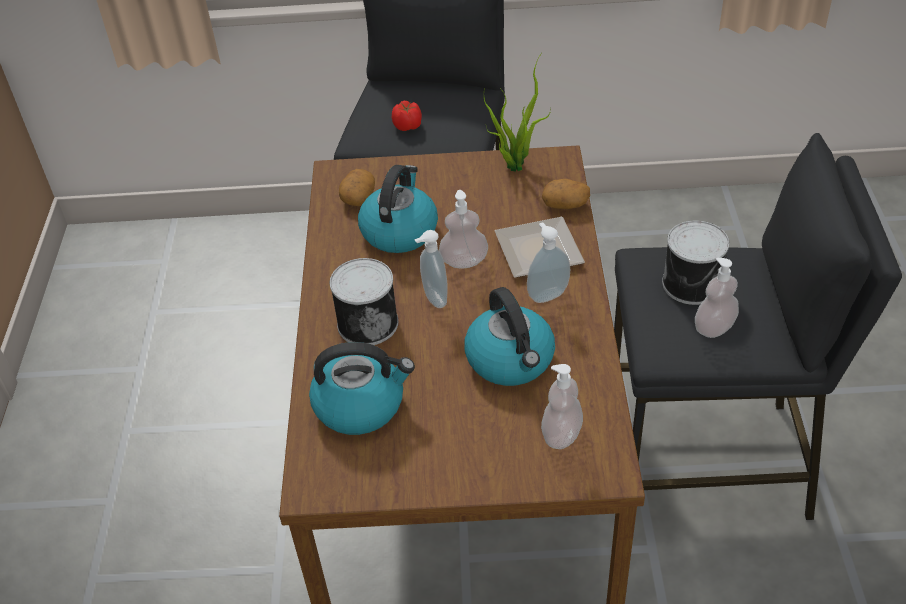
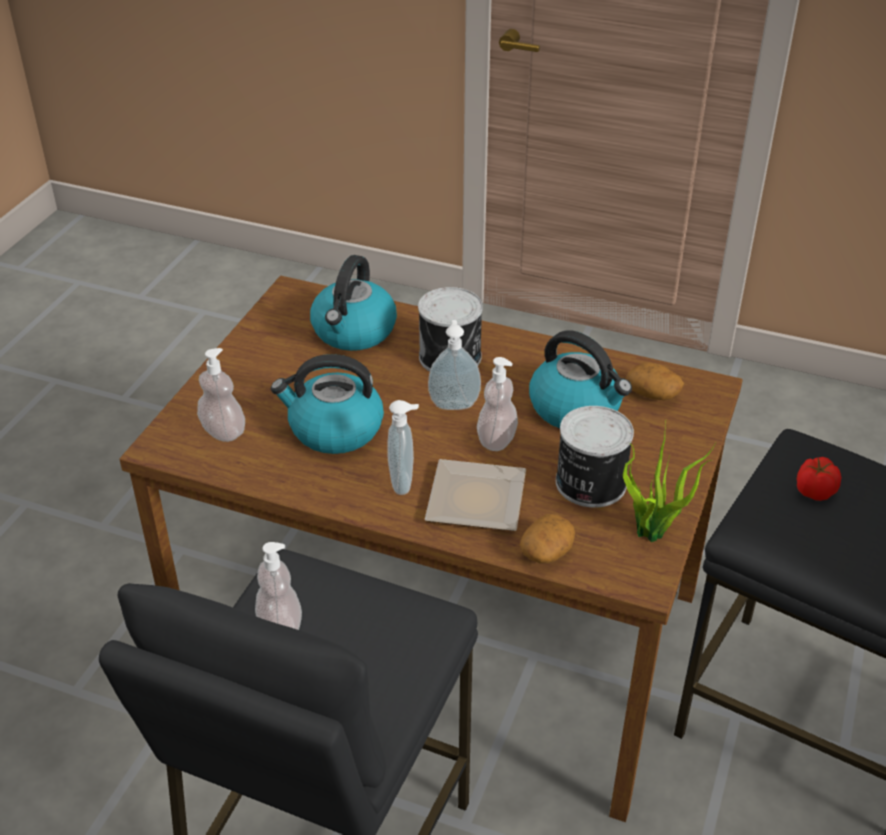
camera: 110 degrees right, 5 degrees down
(693, 284) = (358, 640): can -> can (589, 483)

